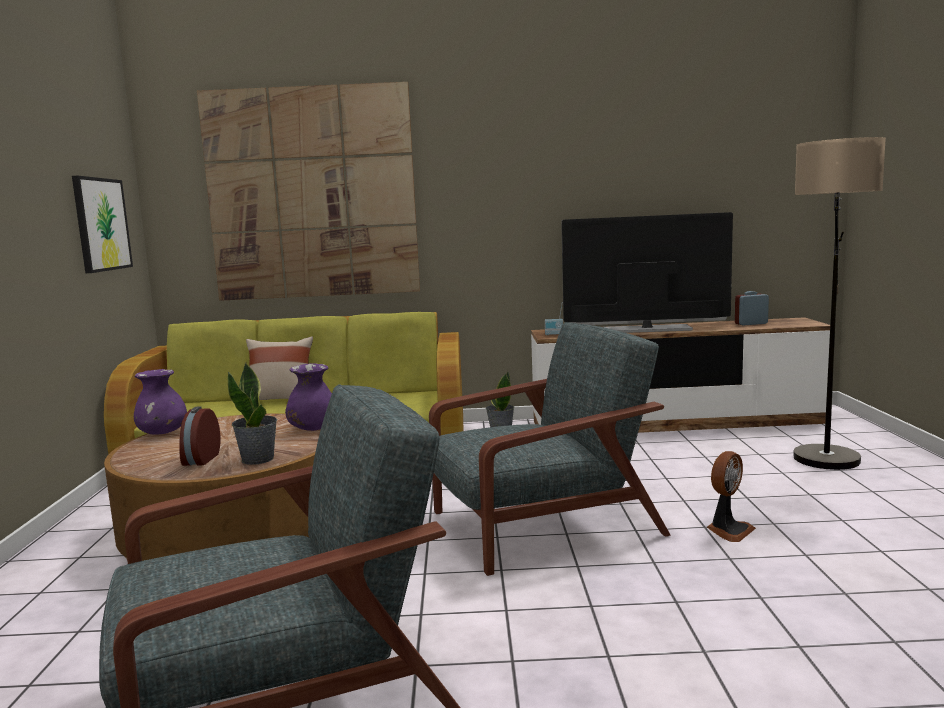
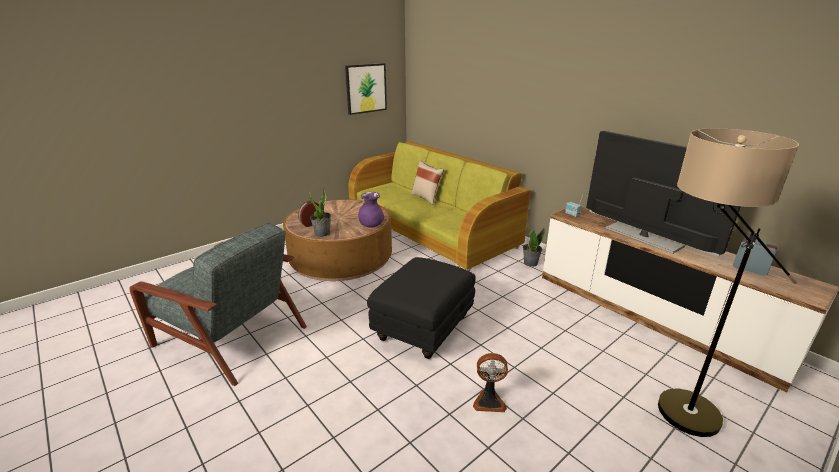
camera: 50 degrees right, 15 degrees up
(163, 433) = (334, 202): purple vase -> none
(311, 193) = (472, 80): picture -> none
(540, 524) = (423, 329): grey armchair -> black ottoman

